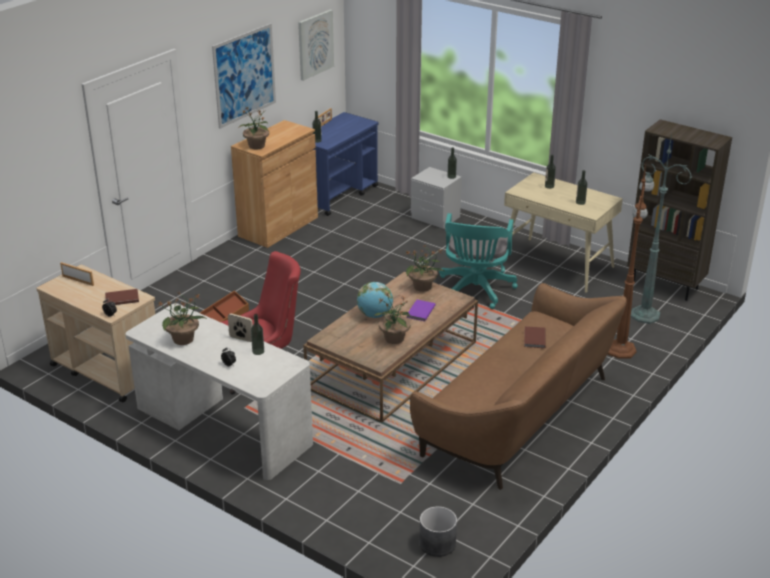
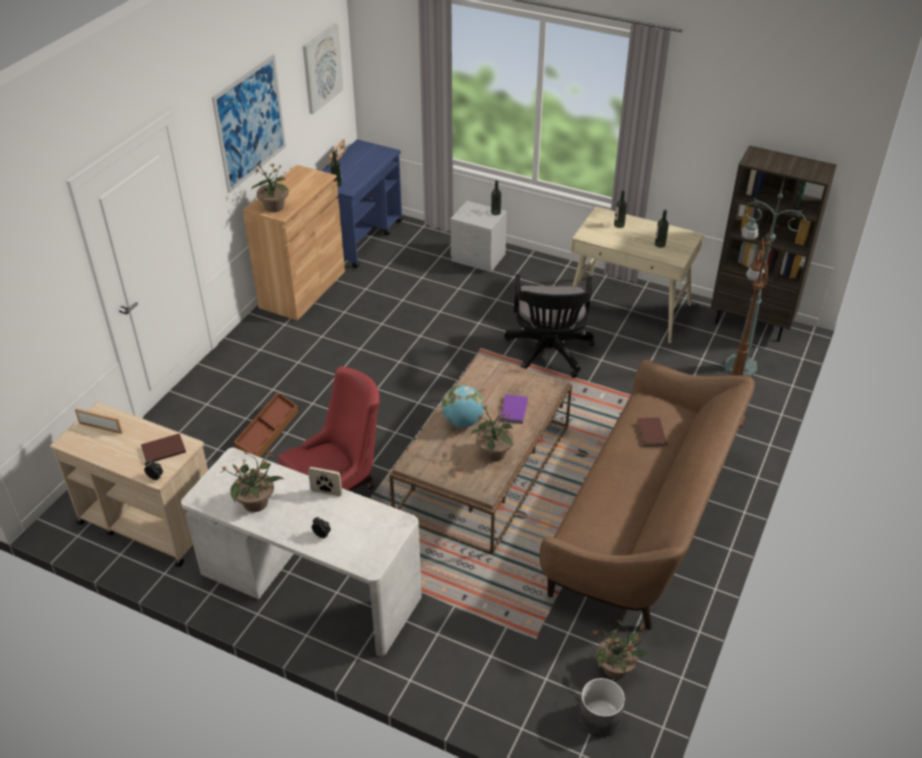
camera: 10 degrees left, 10 degrees up
(258, 351) = (352, 509): bottle -> none
(423, 287) = (506, 374): potted plant -> potted plant (616, 668)
(475, 291) = (548, 355): turquoise office chair -> black office chair

